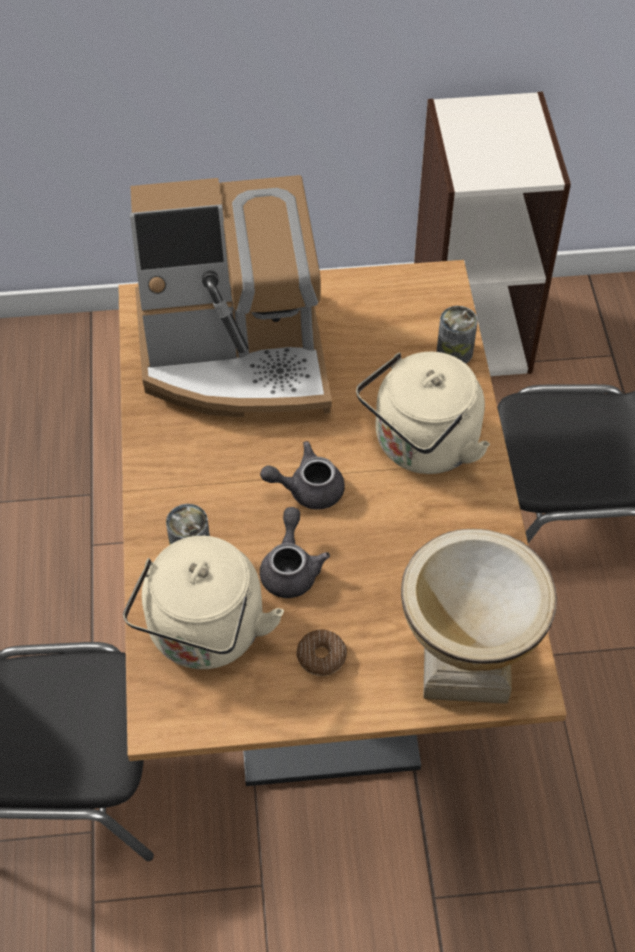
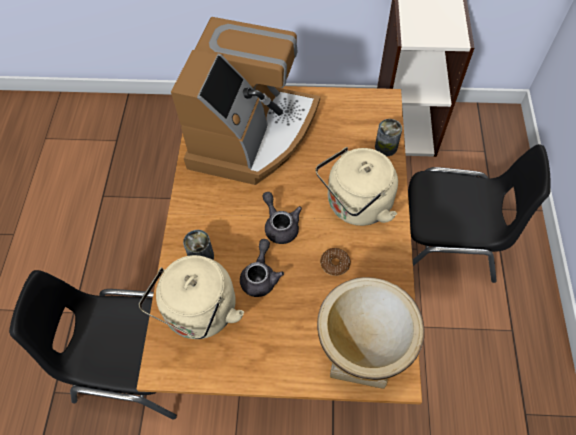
camera: 10 degrees right, 5 degrees up
(235, 355) = (251, 134): coffee machine -> coffee machine turned 75 degrees counterclockwise
(307, 489) = (280, 225): grey teapot -> grey teapot turned 60 degrees clockwise
(321, 657) = (269, 339): donut -> donut (335, 264)

